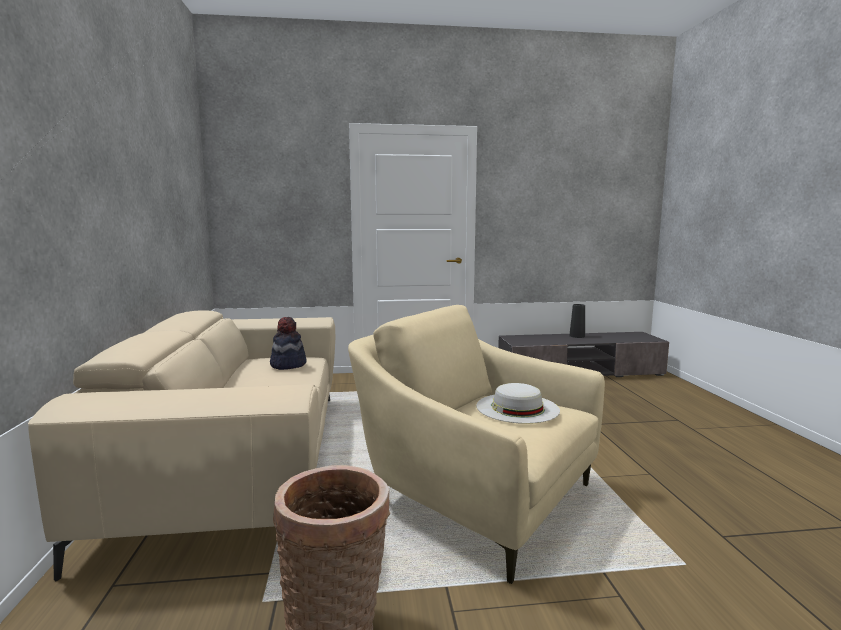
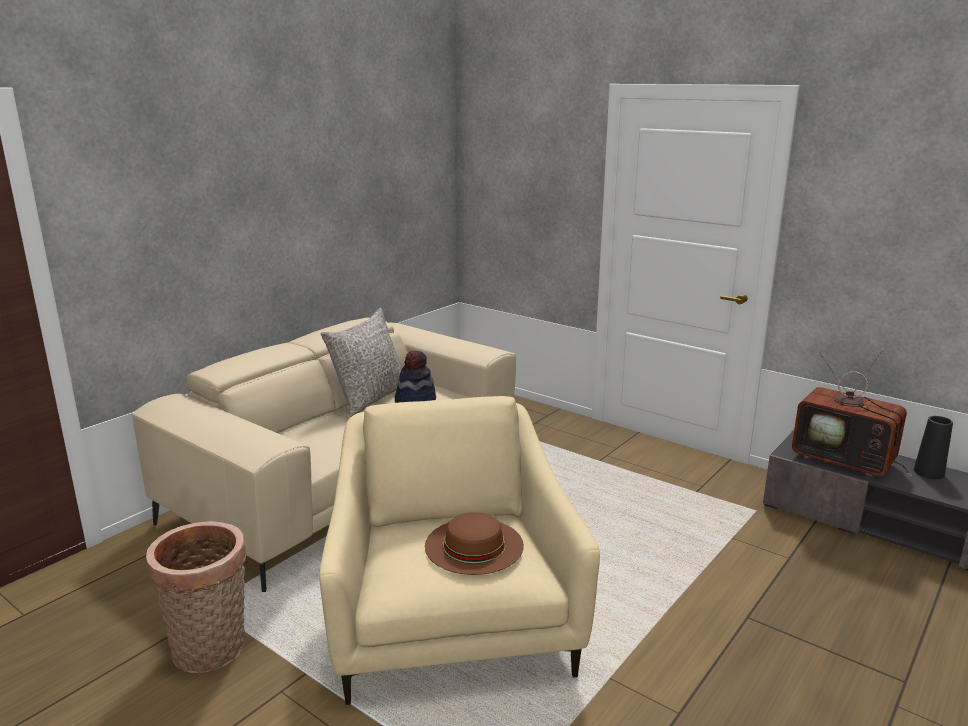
camera: 45 degrees right, 10 degrees up
(241, 373) = (369, 398): none -> grey pillow
(517, 408) = (474, 545): white hat -> brown hat
(543, 340) = (847, 460): none -> television

